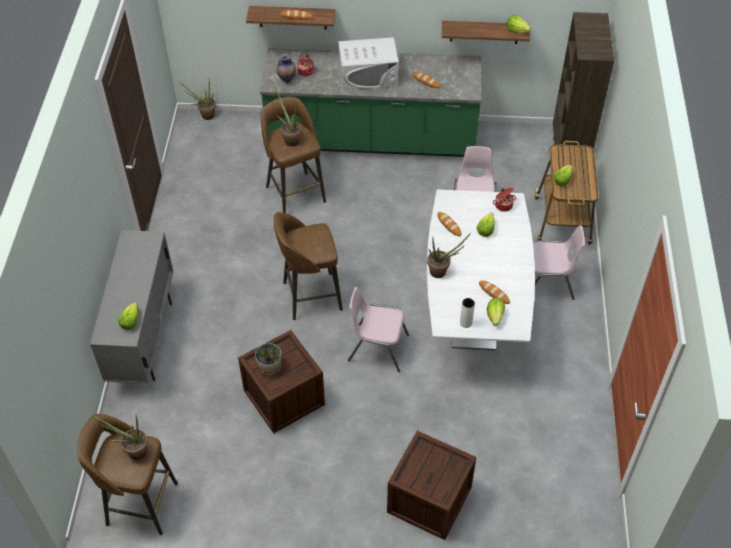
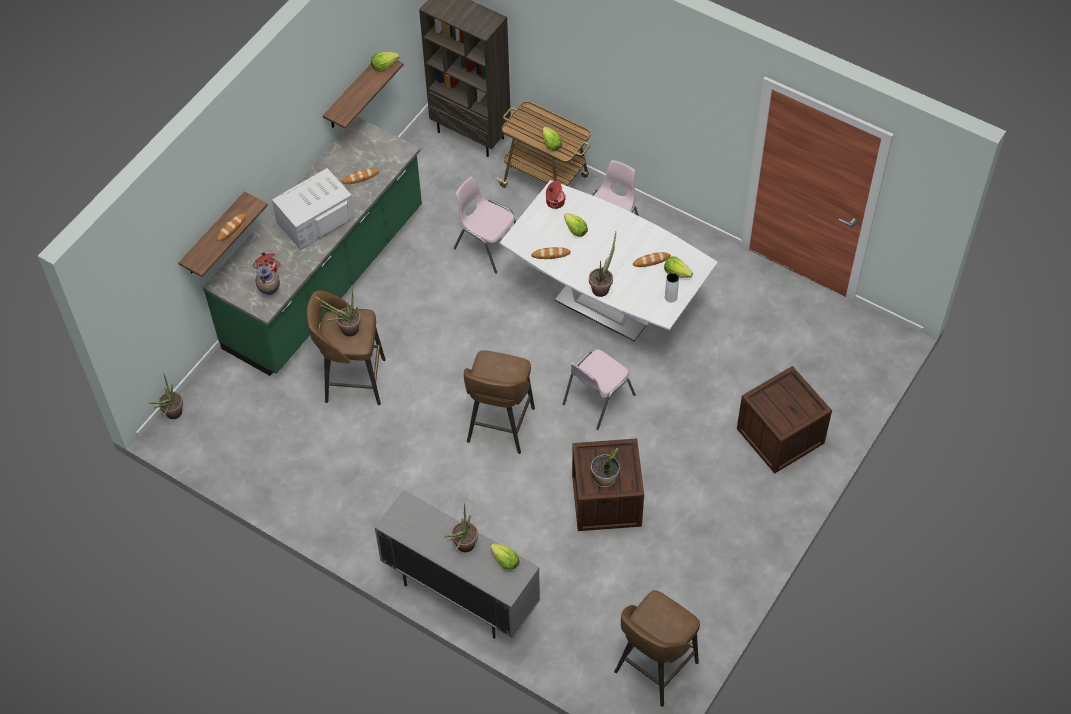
camera: 60 degrees left, 5 degrees up
(133, 451) = (658, 614): potted plant -> potted plant (463, 547)
(368, 75) = (315, 220): white microwave -> white microwave turned 150 degrees counterclockwise

